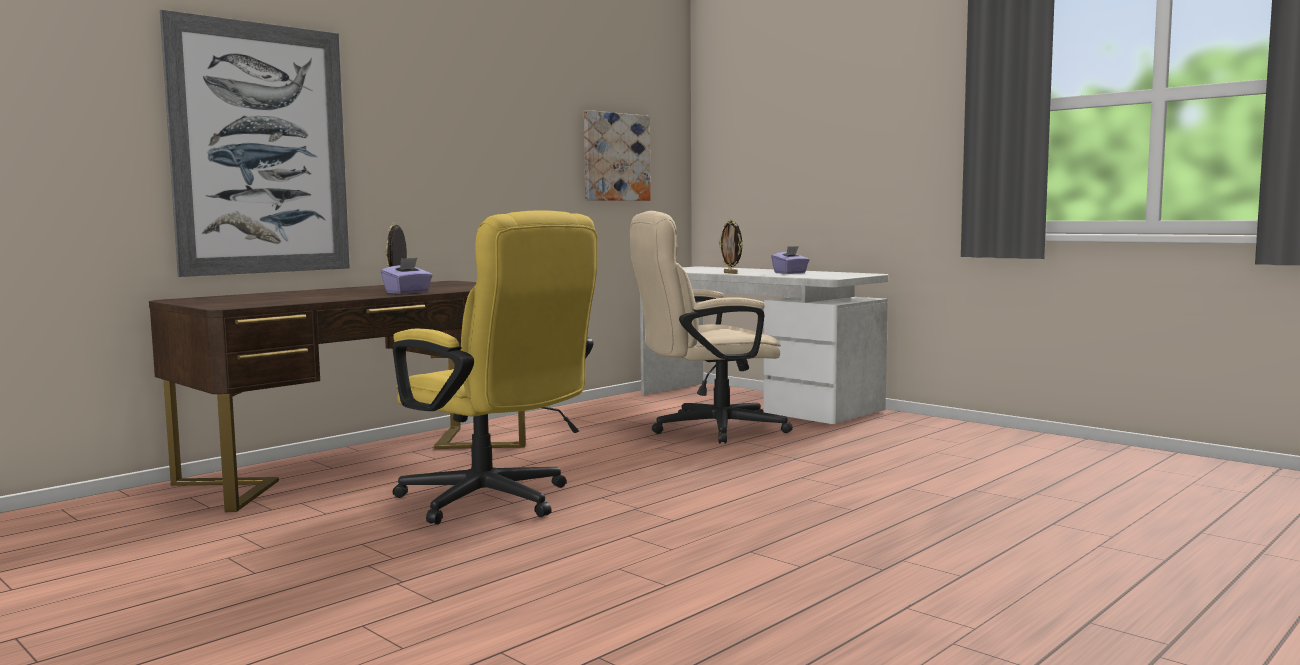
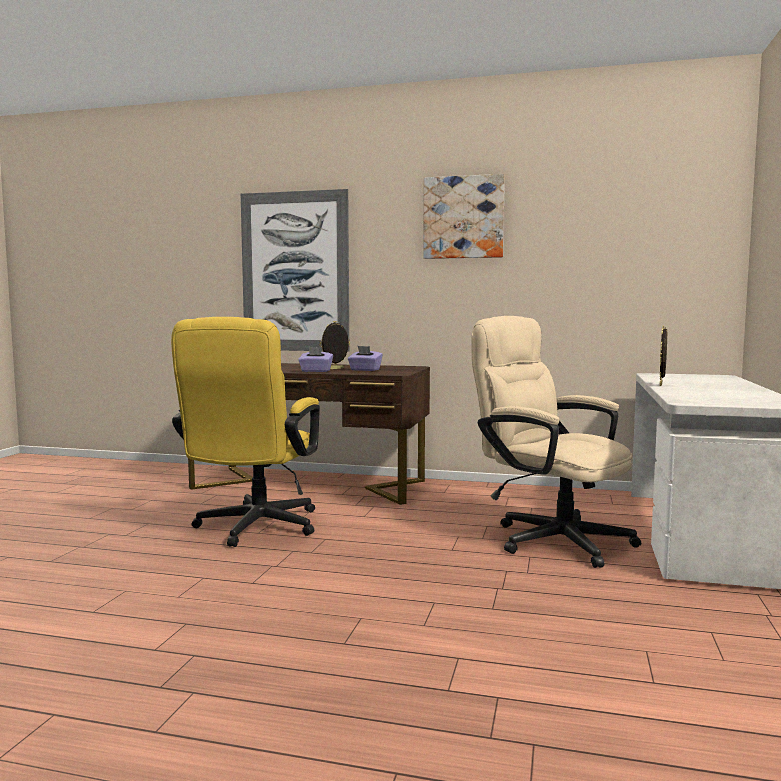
camera: 60 degrees right, 0 degrees up
(615, 157) = (625, 261): picture -> picture (463, 217)
(790, 273) = (715, 392): purple tissue box -> purple tissue box (365, 370)

